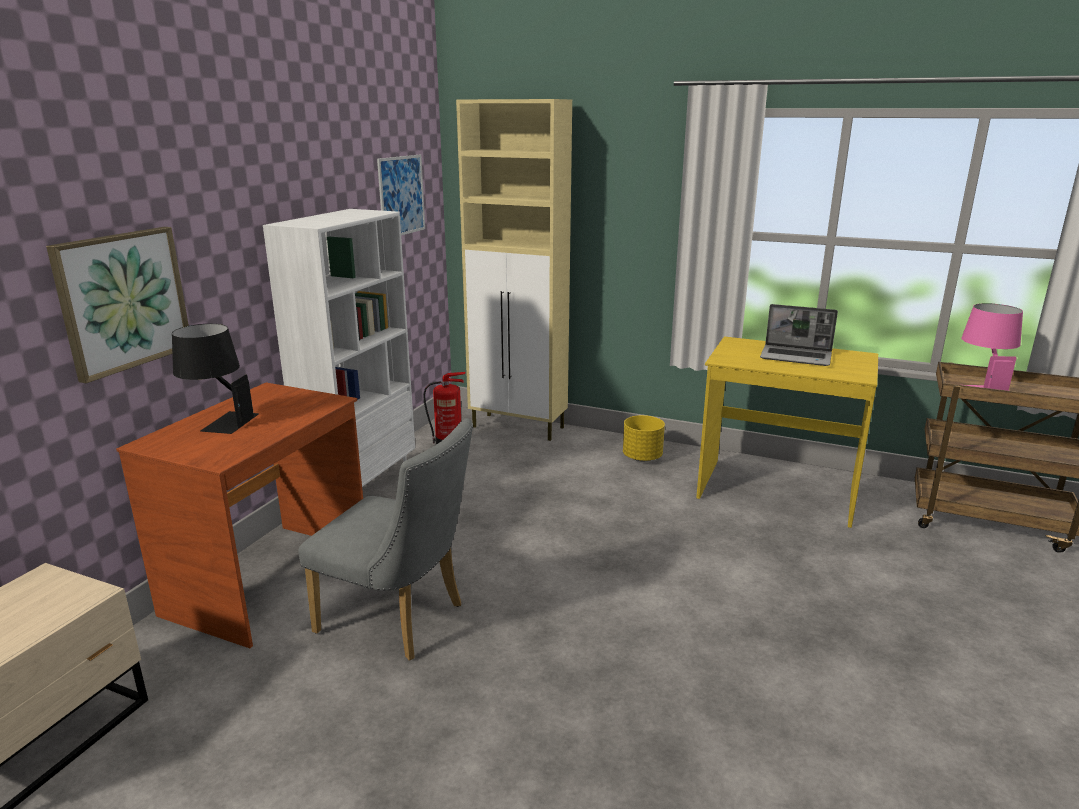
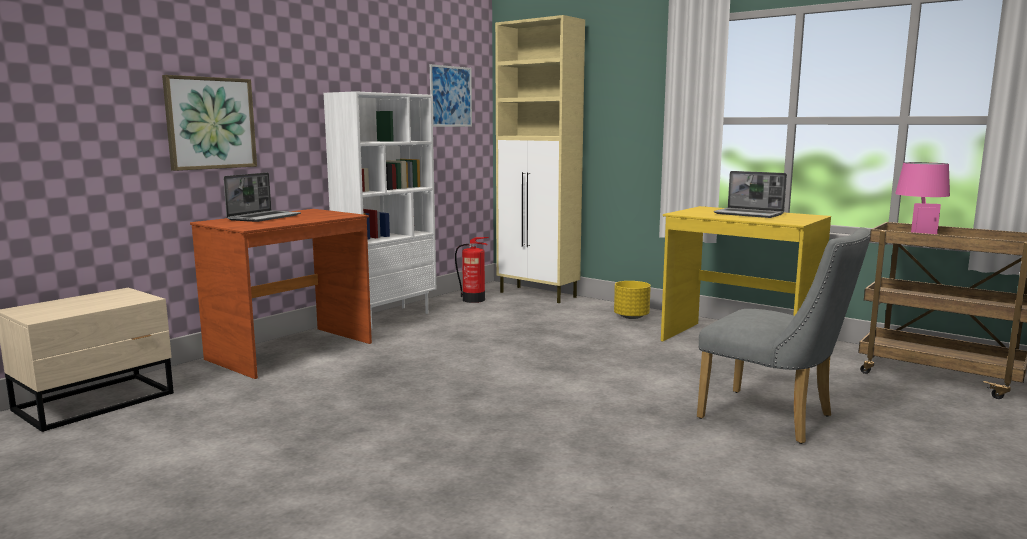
camera: 15 degrees right, 10 degrees down
(219, 421) = (264, 217): black table lamp -> laptop
(400, 620) = (368, 377): grey chair -> grey chair (775, 419)

